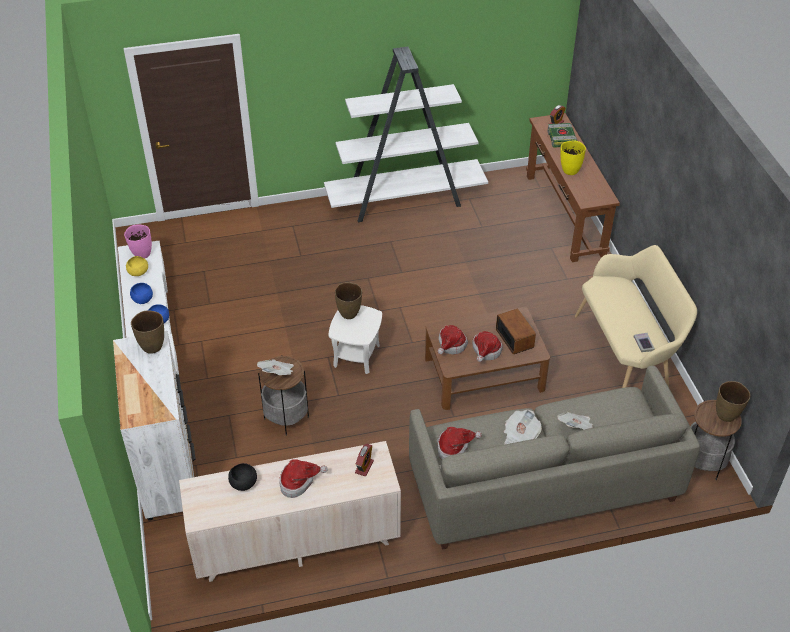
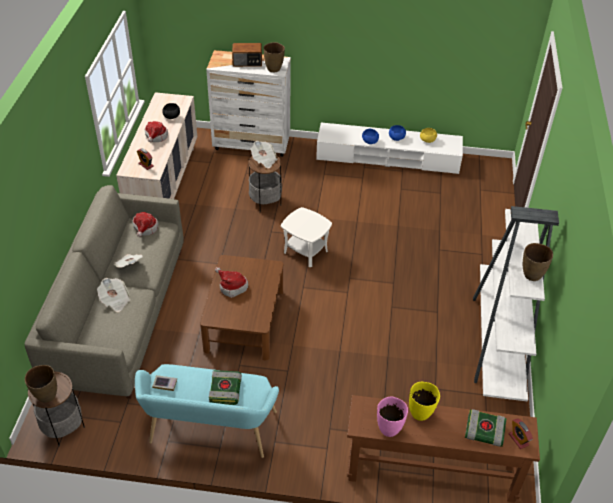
camera: 110 degrees right, 0 degrees up
(142, 254) = (448, 145): pink vase -> pink vase (389, 428)
(349, 314) = (318, 223): brown vase -> brown vase (531, 275)
(451, 345) = (251, 268): hat -> none
(515, 338) = (235, 310): radio -> radio (247, 62)
(619, 301) = (226, 391): none -> book
(626, 353) = (210, 432): beige bench -> turquoise bench

